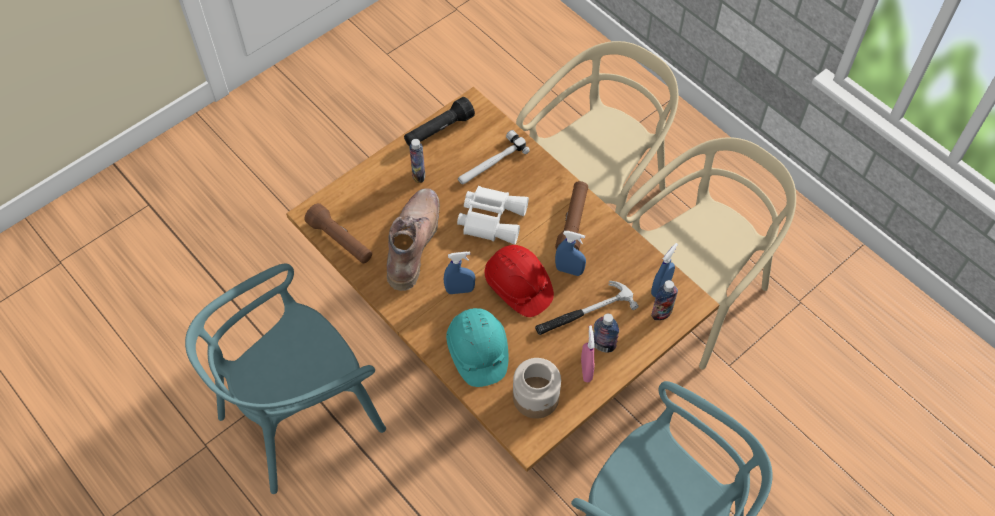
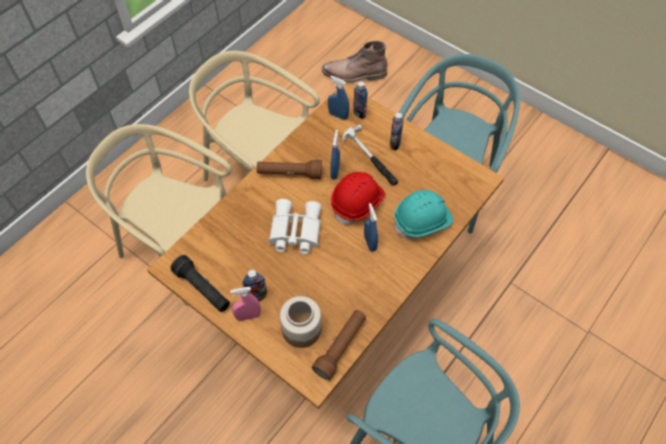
camera: 100 degrees left, 0 degrees up
(412, 241) = (330, 287): brown boot -> brown boot (354, 74)
(491, 162) = (236, 240): hammer -> none
(536, 397) = (448, 178): jar -> jar (301, 329)
(586, 370) = (417, 151): pink spray bottle -> pink spray bottle (248, 316)

